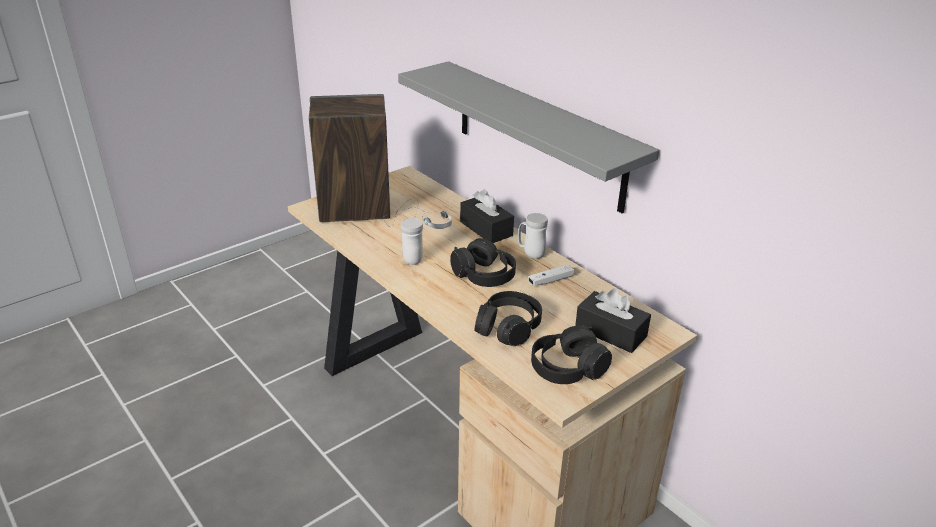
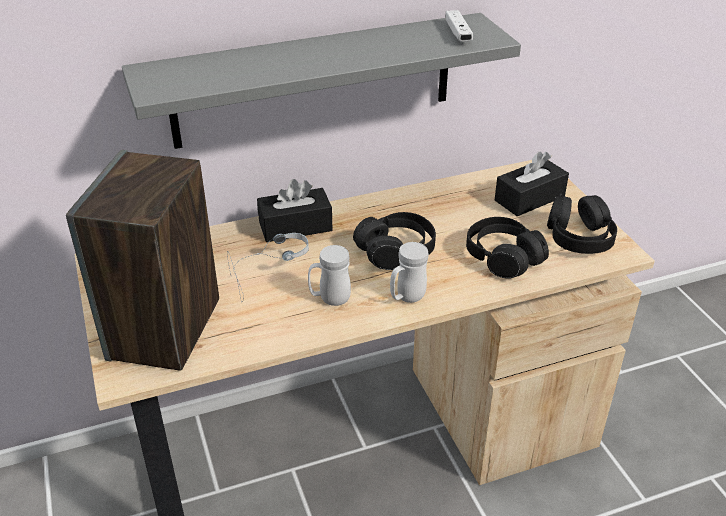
camera: 70 degrees left, 5 degrees up
(530, 253) = (367, 208): white mug -> white mug (407, 298)
(550, 280) = (427, 209): white game controller -> white game controller (458, 33)

